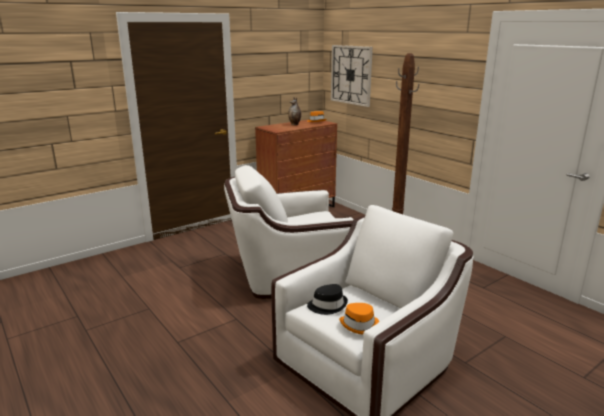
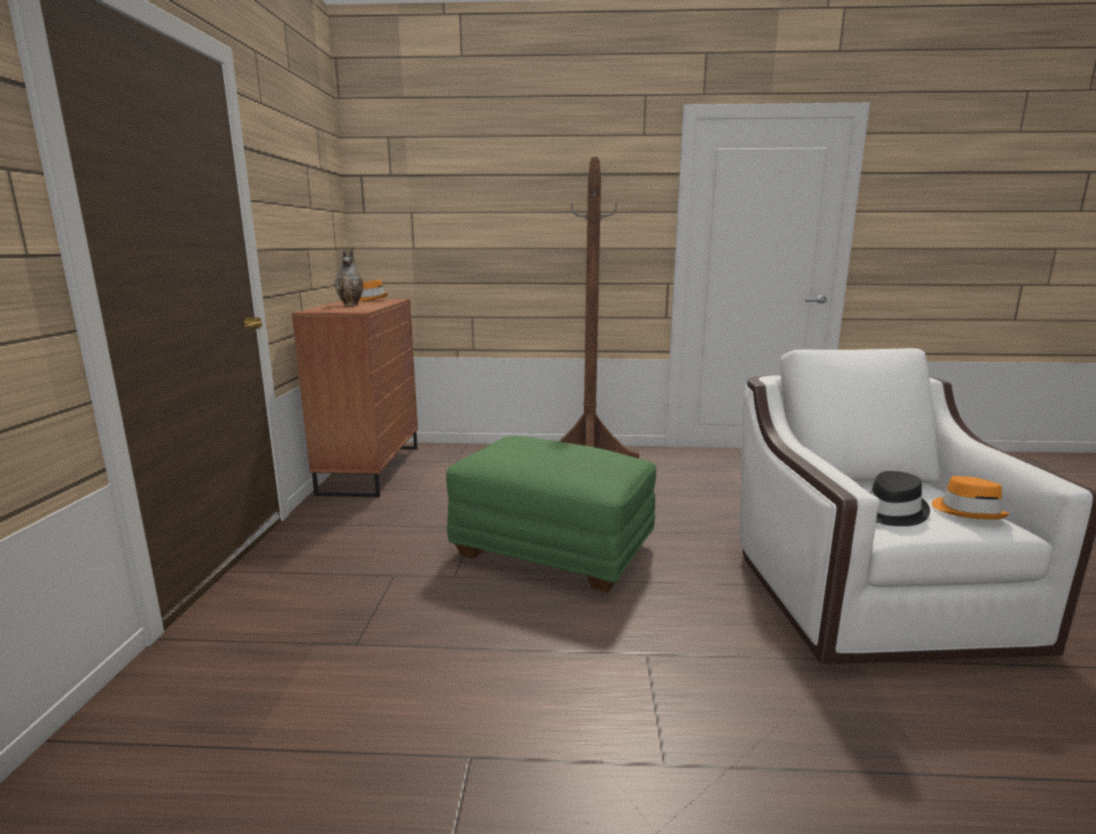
camera: 50 degrees left, 5 degrees down
(286, 272) = (552, 550): white armchair -> green ottoman
(351, 75) = (421, 213): wall clock -> none

